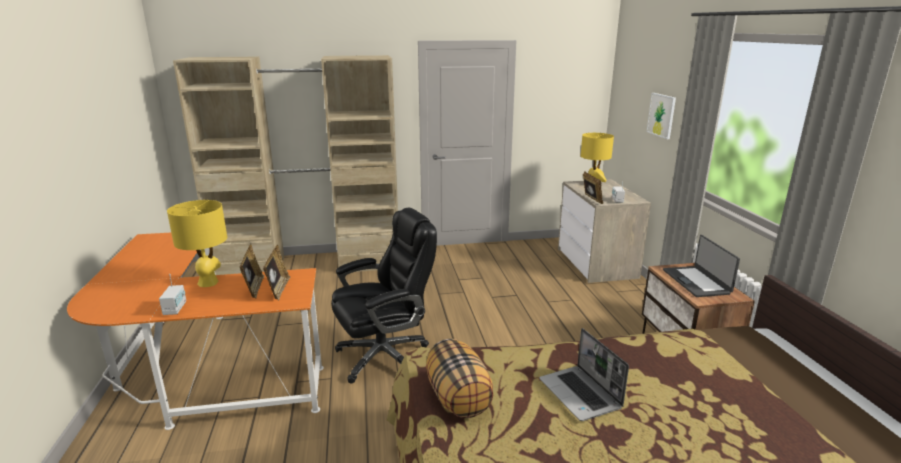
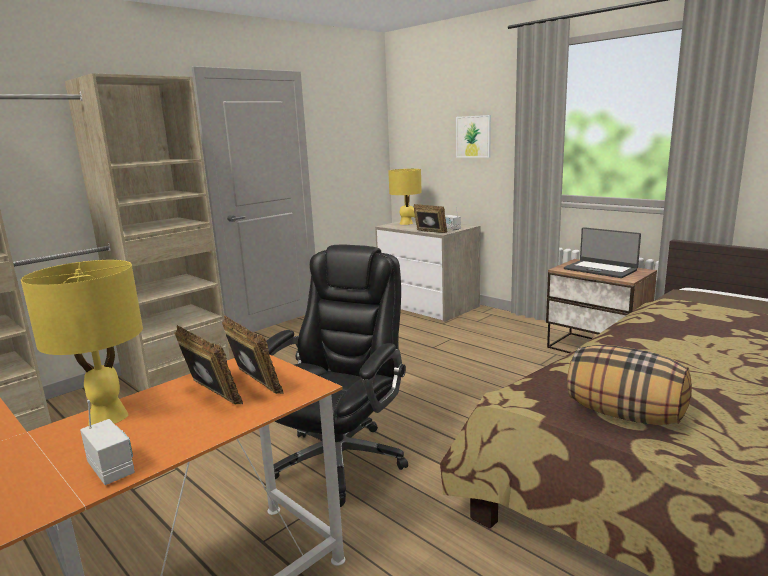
camera: 35 degrees left, 5 degrees down
(581, 394) = (699, 366): laptop -> none

